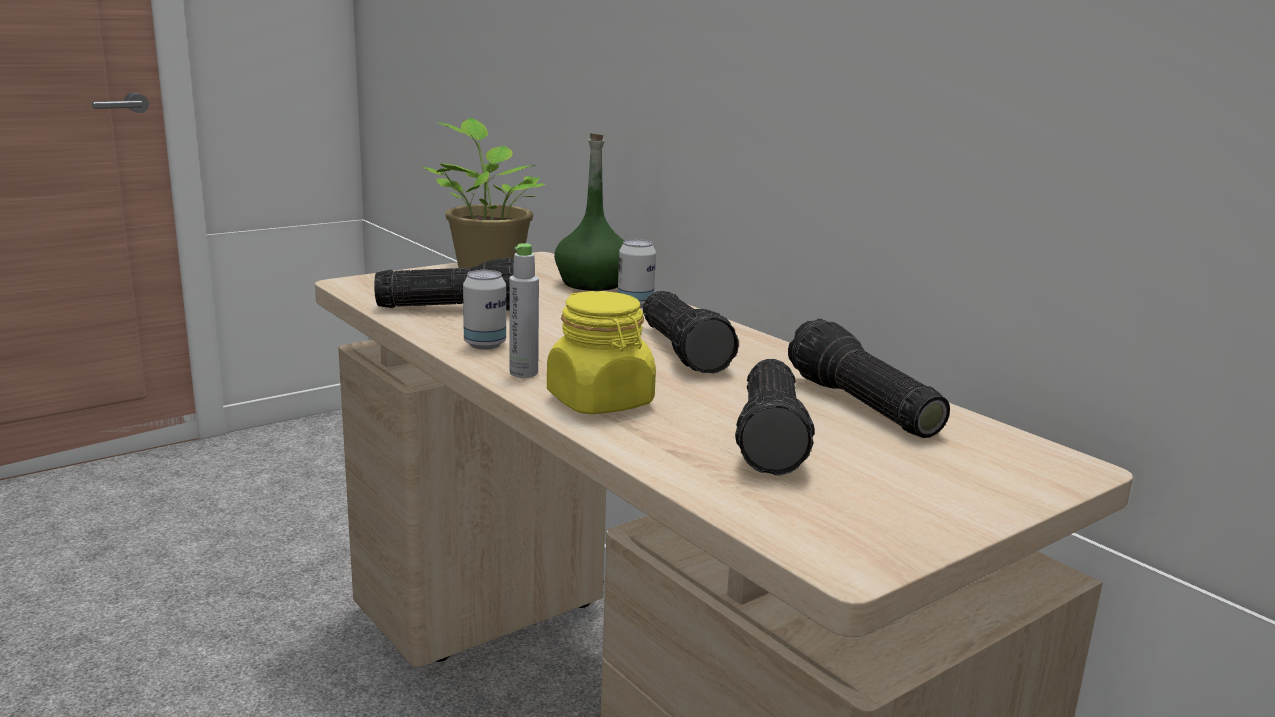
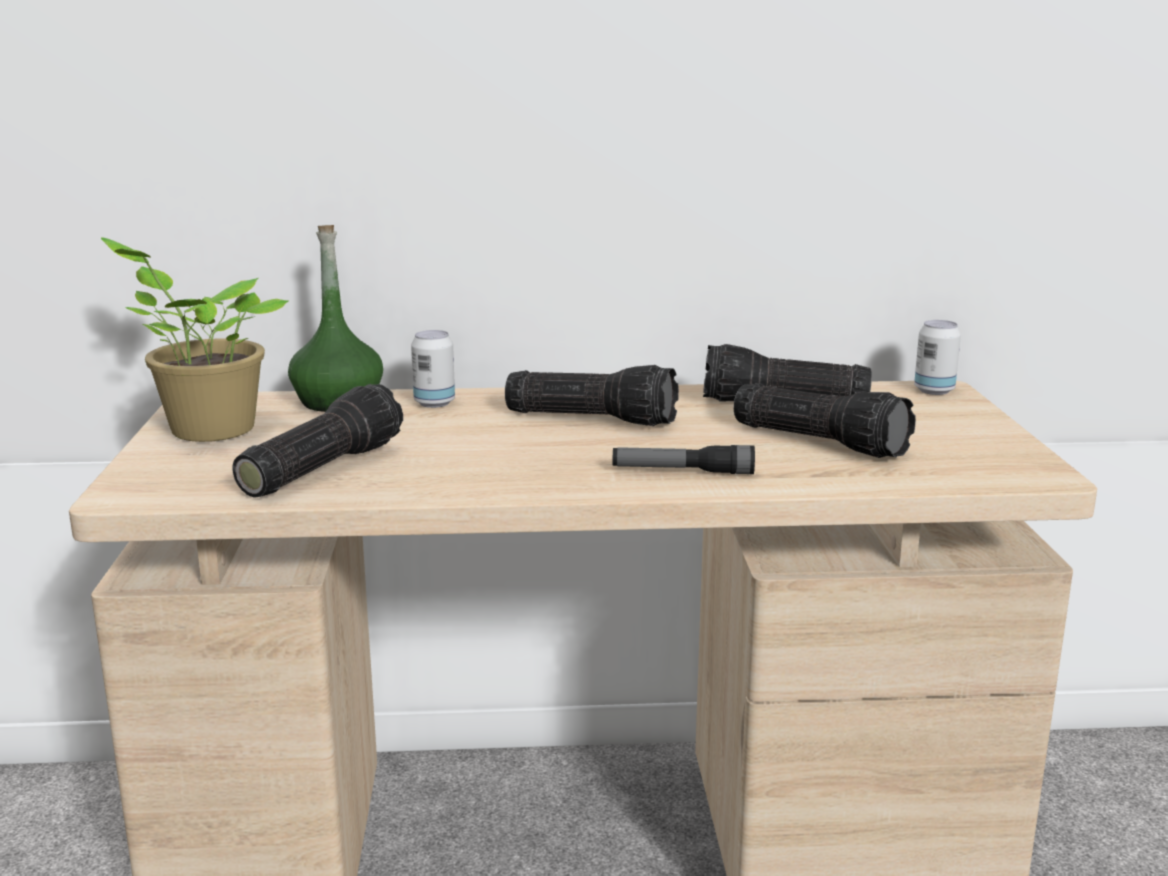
camera: 55 degrees left, 0 degrees up
(485, 344) = (466, 479): can -> can (934, 390)
(523, 373) = (572, 481): grey bottle -> none
(600, 401) = (682, 471): yellow jar -> flashlight

